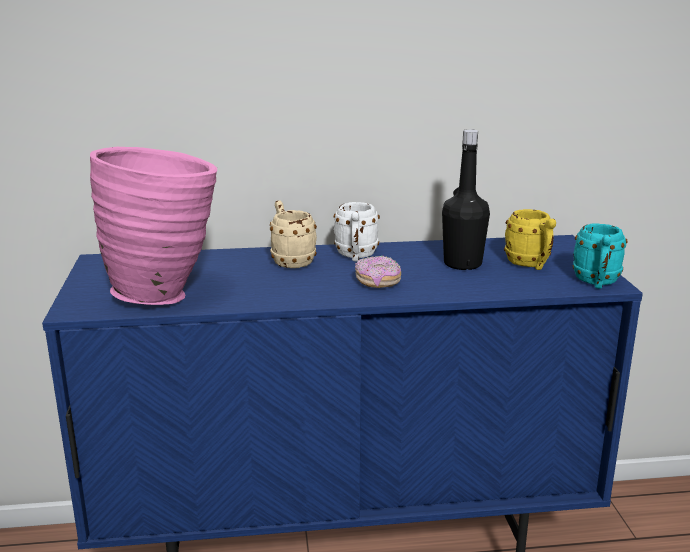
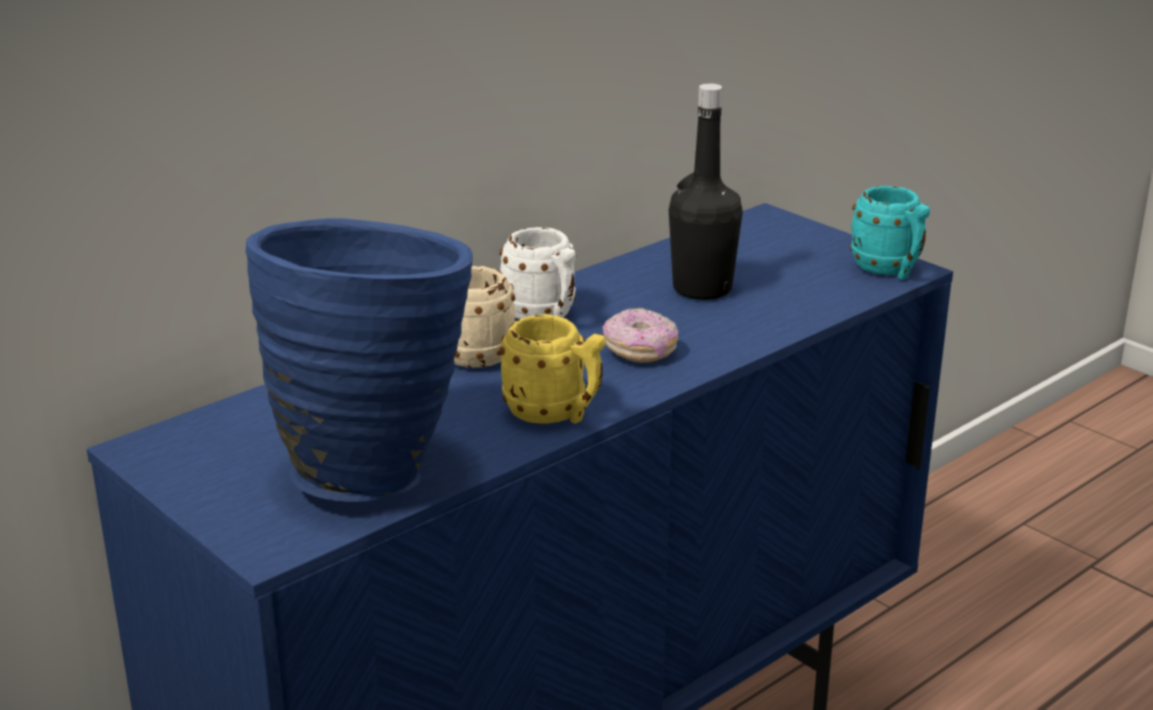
camera: 35 degrees left, 5 degrees up
(167, 294) = (373, 469): pink vase -> blue vase
(531, 265) = (784, 266): yellow mug -> yellow mug (555, 415)

